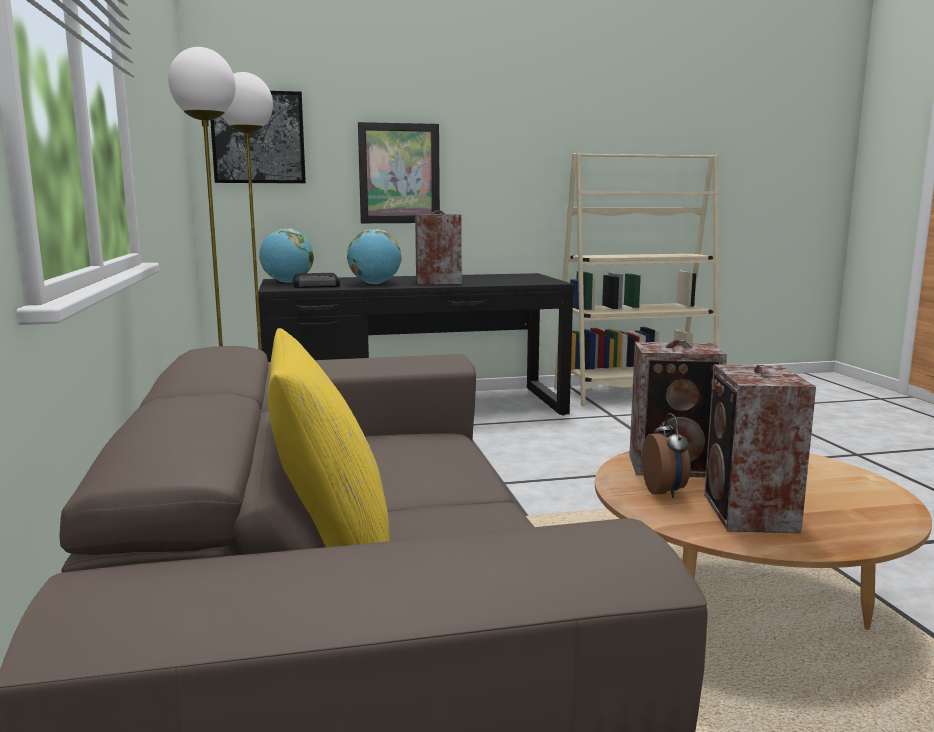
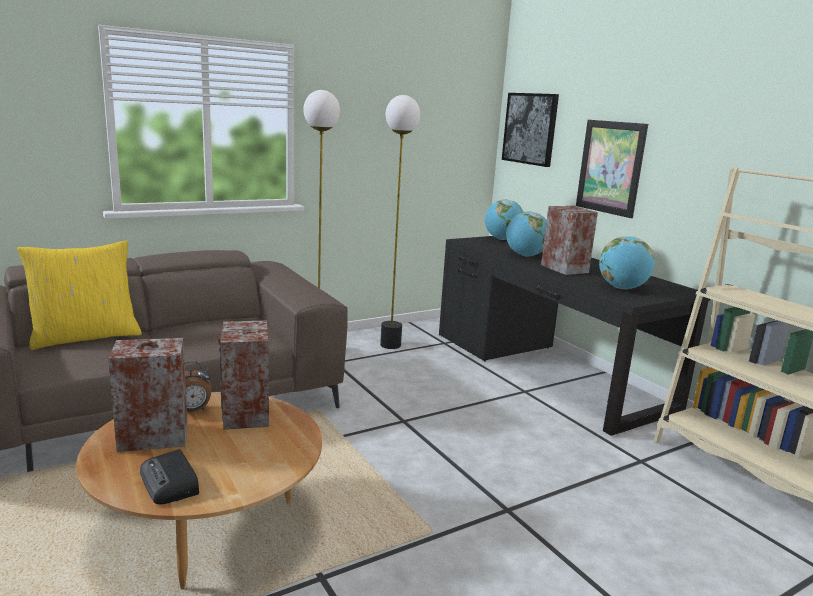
camera: 70 degrees right, 5 degrees up
(317, 286) = (491, 246): radio -> radio (170, 483)
(516, 280) = (622, 288): none -> globe

